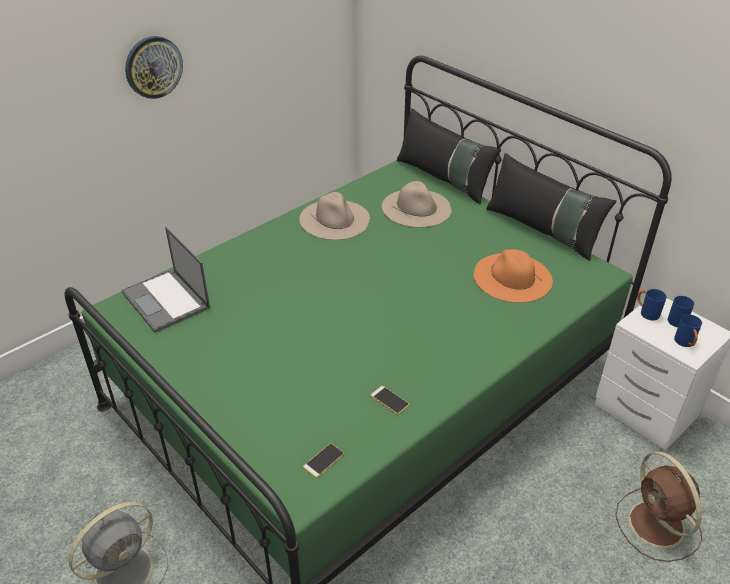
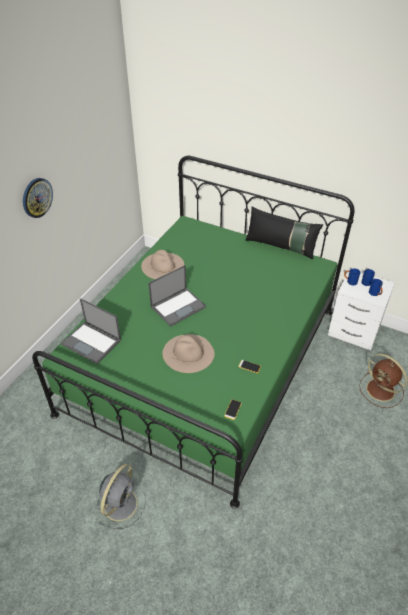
camera: 20 degrees left, 5 degrees up
(325, 281) = (178, 306): none -> laptop
(416, 207) = (206, 247): beige hat -> beige hat (188, 353)
(444, 179) = (212, 225): black pillow -> none
(512, 277) = (278, 278): orange hat -> none

